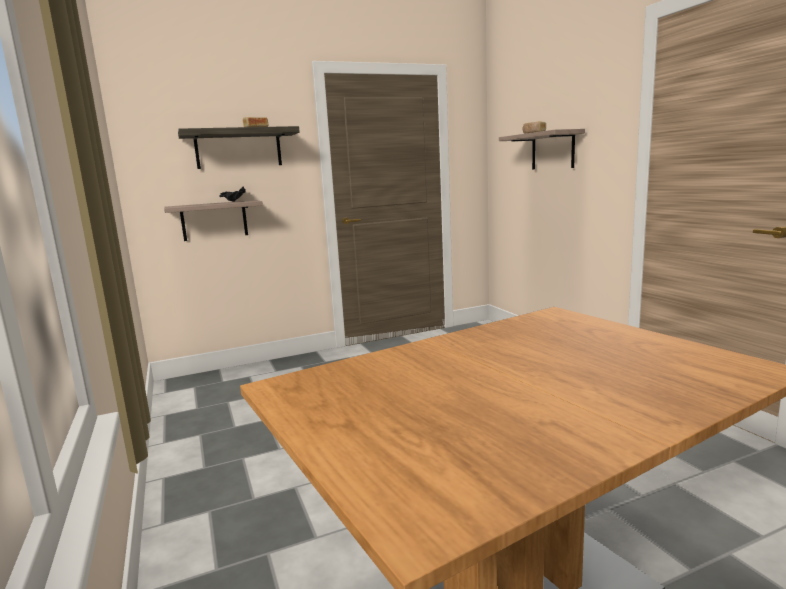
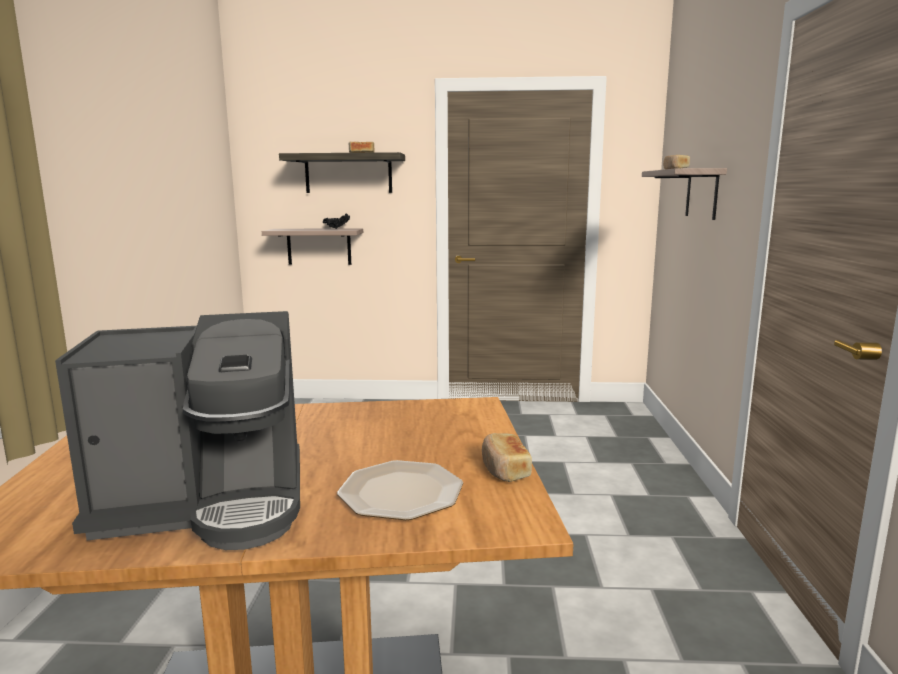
camera: 25 degrees right, 0 degrees up
(541, 419) = (209, 503): none -> coffee machine
(650, 373) = (400, 491): none -> plate
(674, 345) = (504, 469): none -> bread

